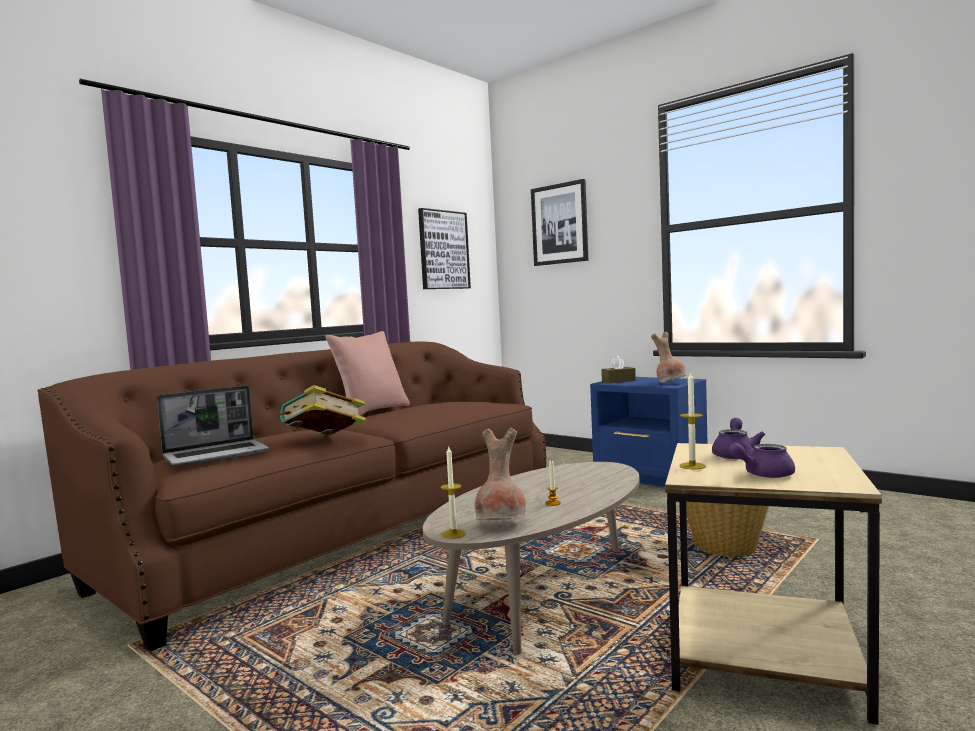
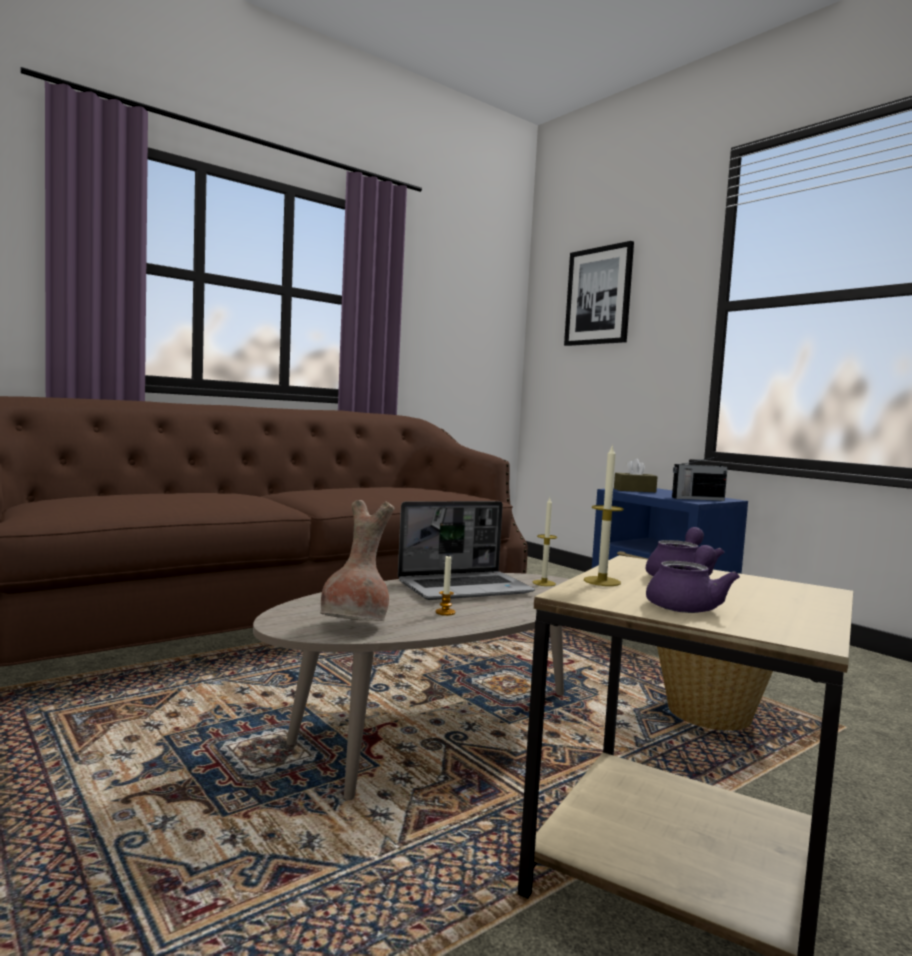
camera: 10 degrees right, 0 degrees up
(217, 454) = (91, 500): laptop -> laptop (465, 588)
(324, 440) = (223, 502): book -> none
(372, 412) = (322, 487): pink pillow -> none
(443, 250) = (456, 316): picture -> none
(453, 534) = (285, 627): candle -> candle (544, 583)
(670, 383) = (696, 499): brown vase -> radio
(762, 474) = (687, 605): purple teapot -> purple teapot turned 135 degrees clockwise

